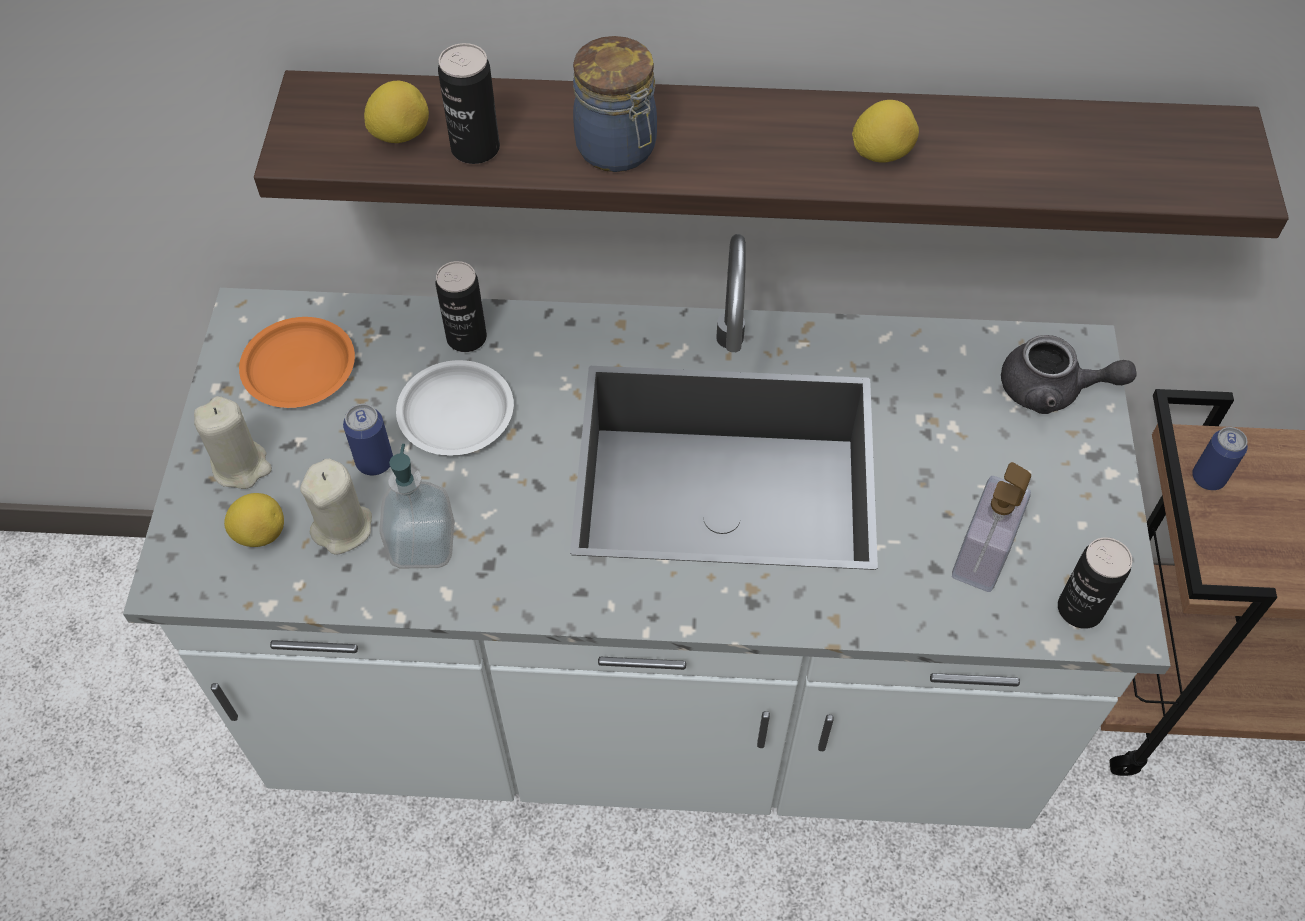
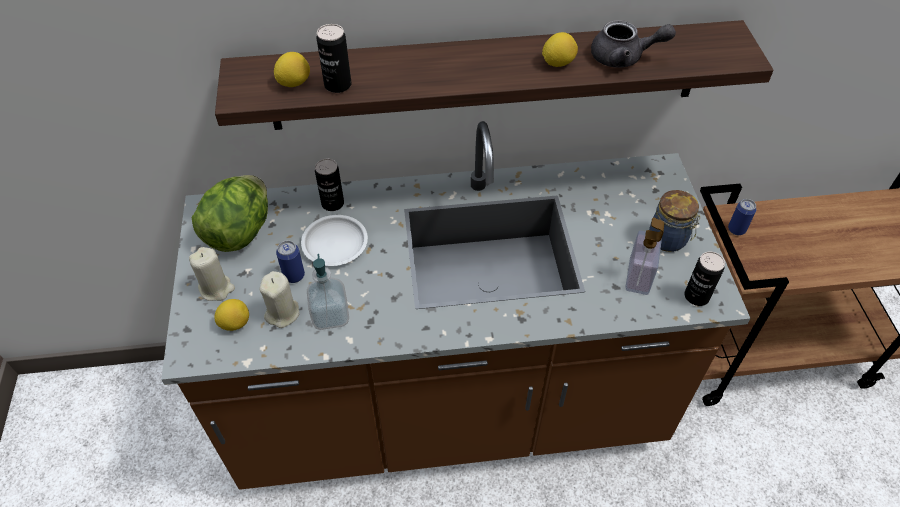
camera: 10 degrees left, 5 degrees down
(298, 368) = (239, 232): orange plate -> lettuce
(618, 150) = (417, 77): jar -> jar (668, 240)
(652, 704) = (450, 409): white counter -> brown counter
(1052, 391) = (654, 189): grey teapot -> grey teapot (624, 58)

